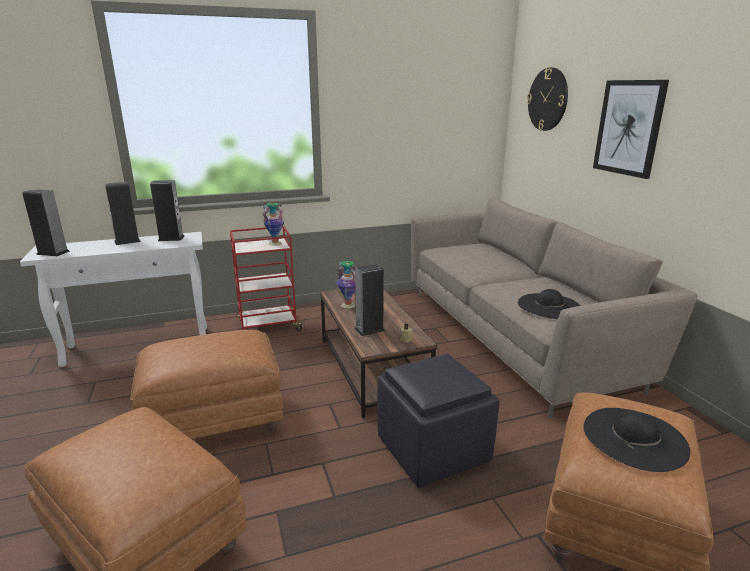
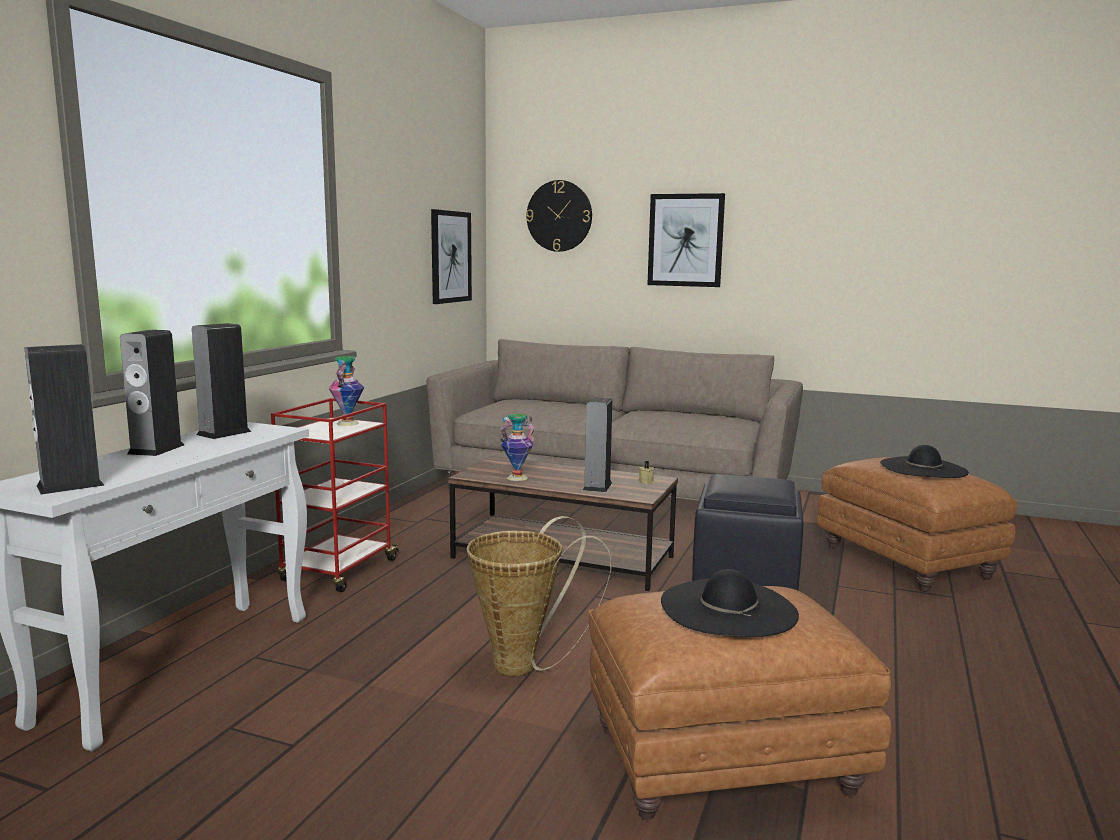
camera: 50 degrees left, 10 degrees down
(214, 422) = (525, 665): brown ottoman -> basket
(453, 132) = (450, 257): none -> picture
(549, 306) = (699, 424): black hat -> black hat (728, 608)

